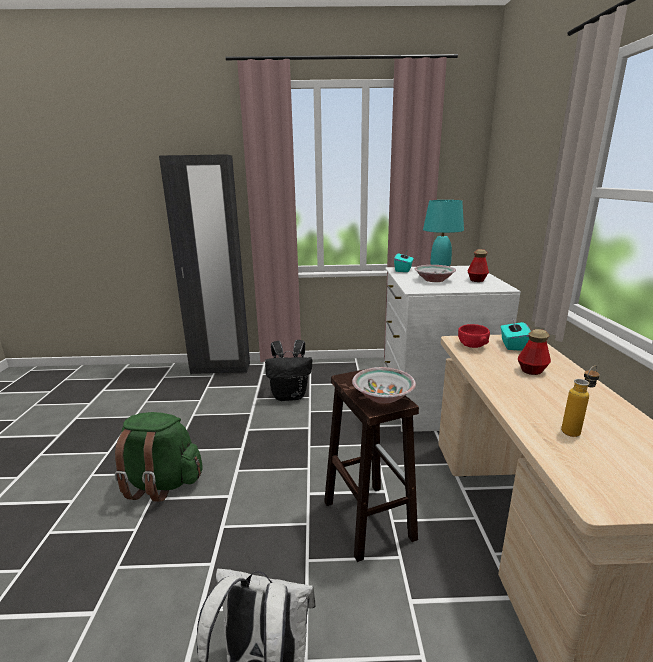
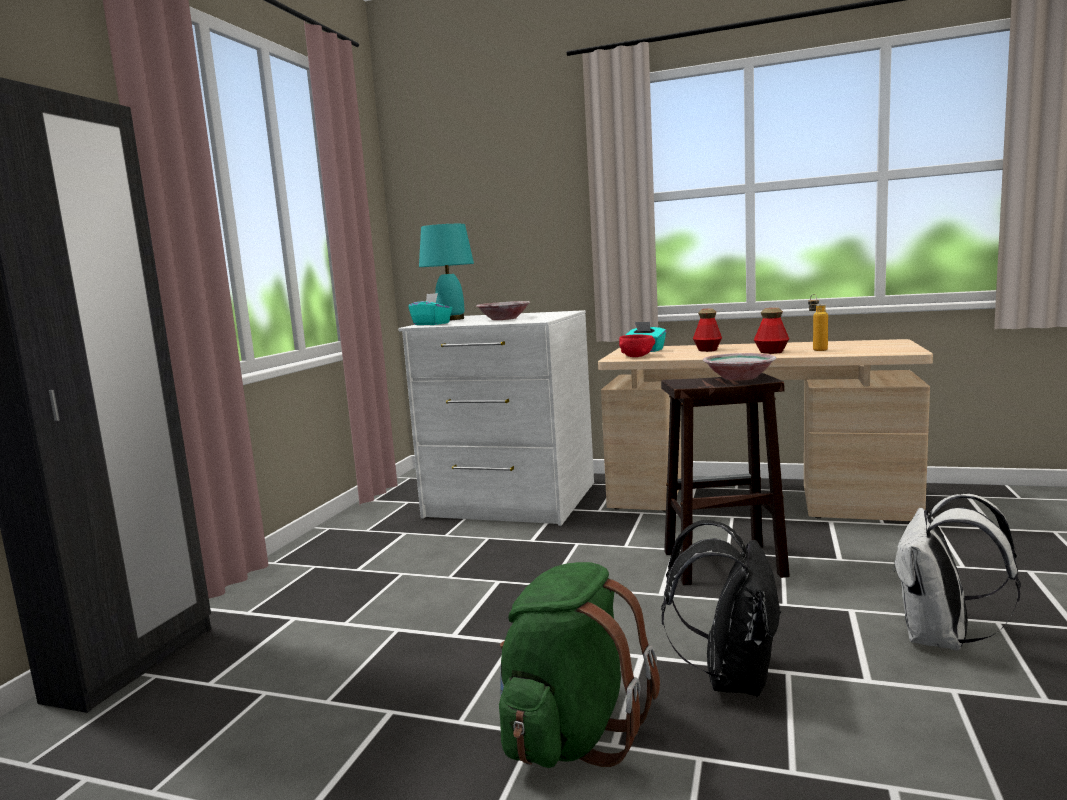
camera: 70 degrees left, 10 degrees down
(290, 396) = (377, 589): black backpack -> black backpack (730, 677)
(477, 280) = (527, 314): bottle -> bottle (771, 352)

